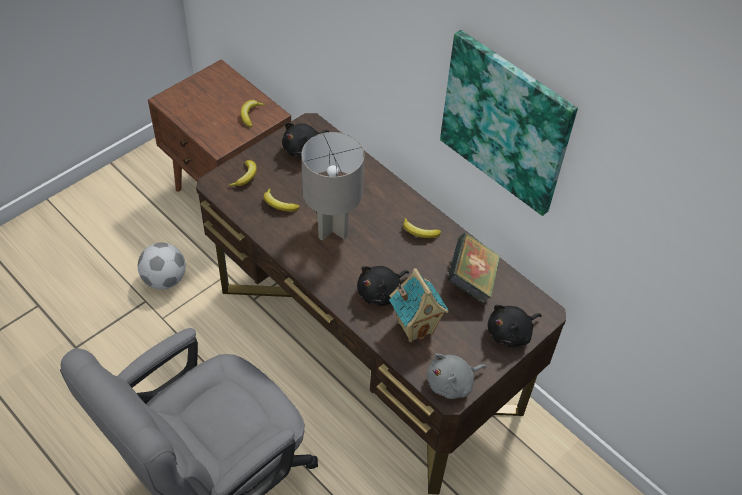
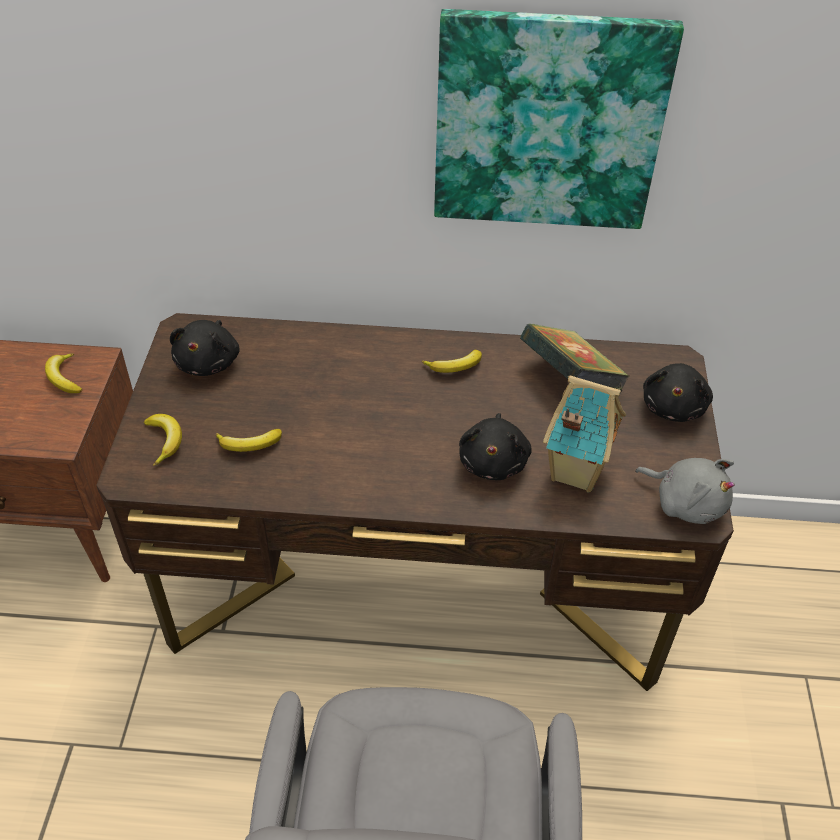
camera: 40 degrees left, 5 degrees down
(165, 279) = (73, 695): football -> none
(333, 228) = (351, 428): grey table lamp -> none
(452, 383) = (686, 502): grey plush toy -> grey plush toy turned 75 degrees counterclockwise

